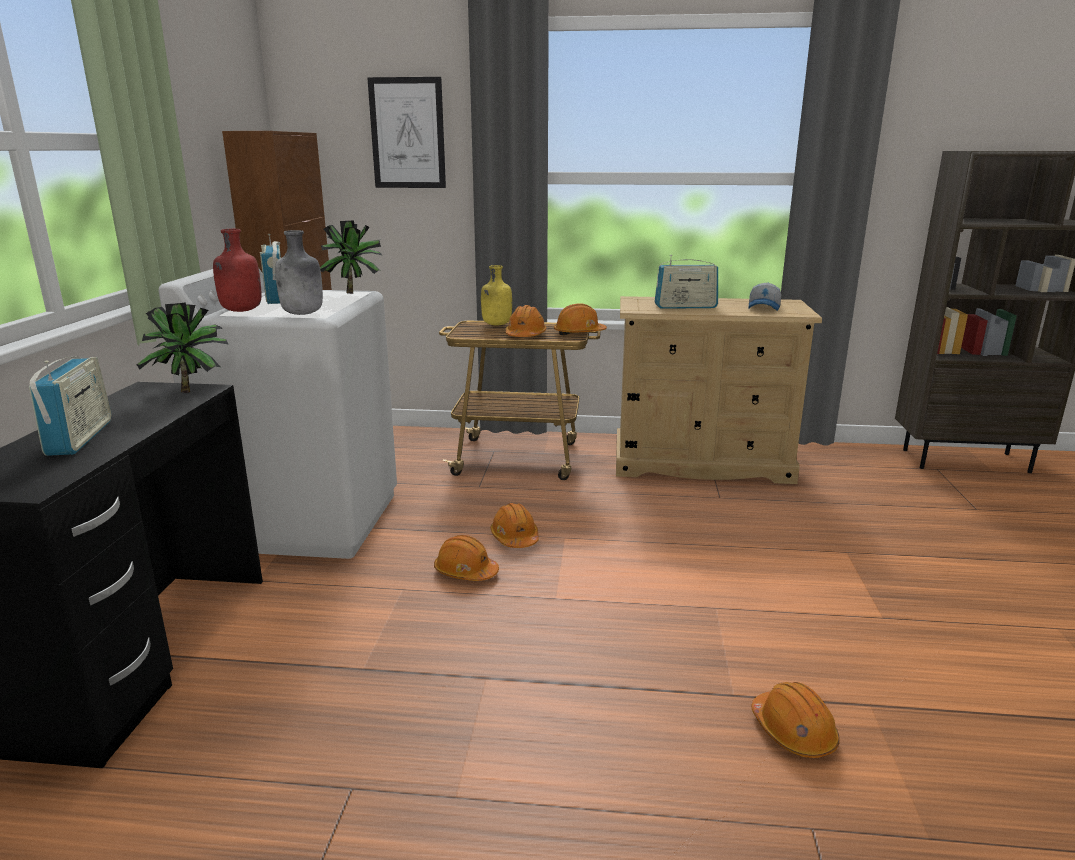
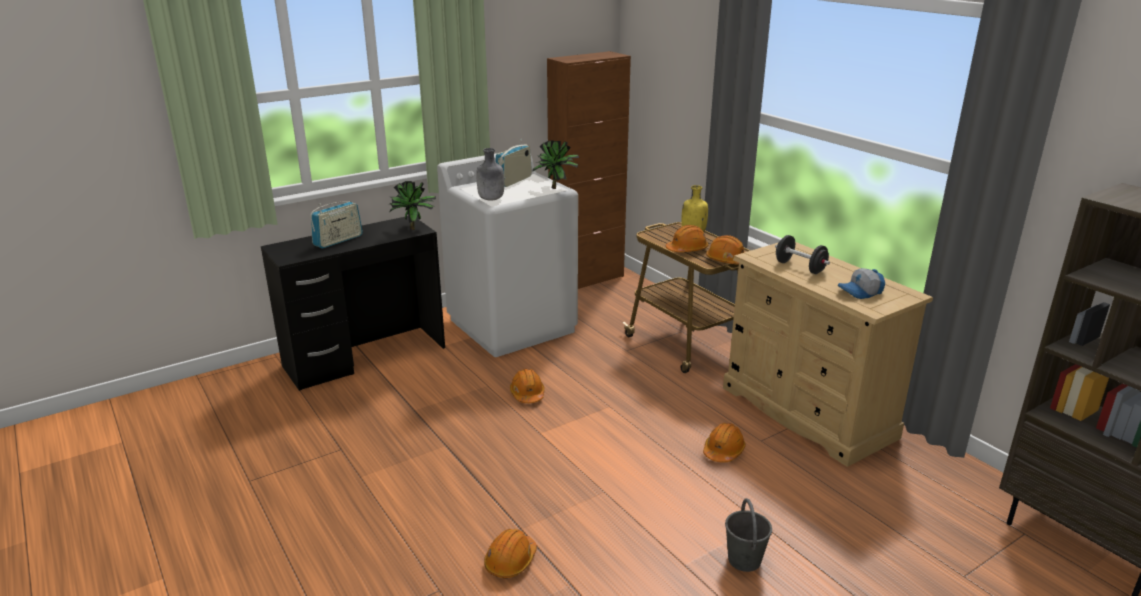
camera: 50 degrees right, 5 degrees up
(240, 310) = (475, 187): red bottle -> none
(407, 133) = (687, 64): picture -> none
(515, 537) = (584, 391): orange hard hat -> orange hard hat (723, 451)
(685, 307) = (800, 267): radio -> black dumbbell
(896, 584) = (744, 560): none -> grey bucket

